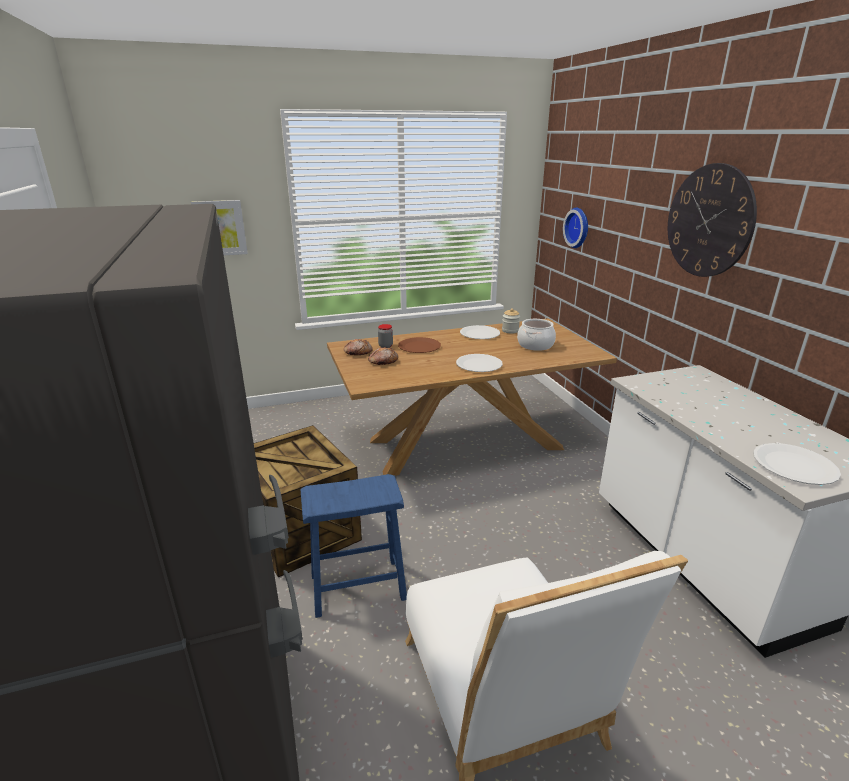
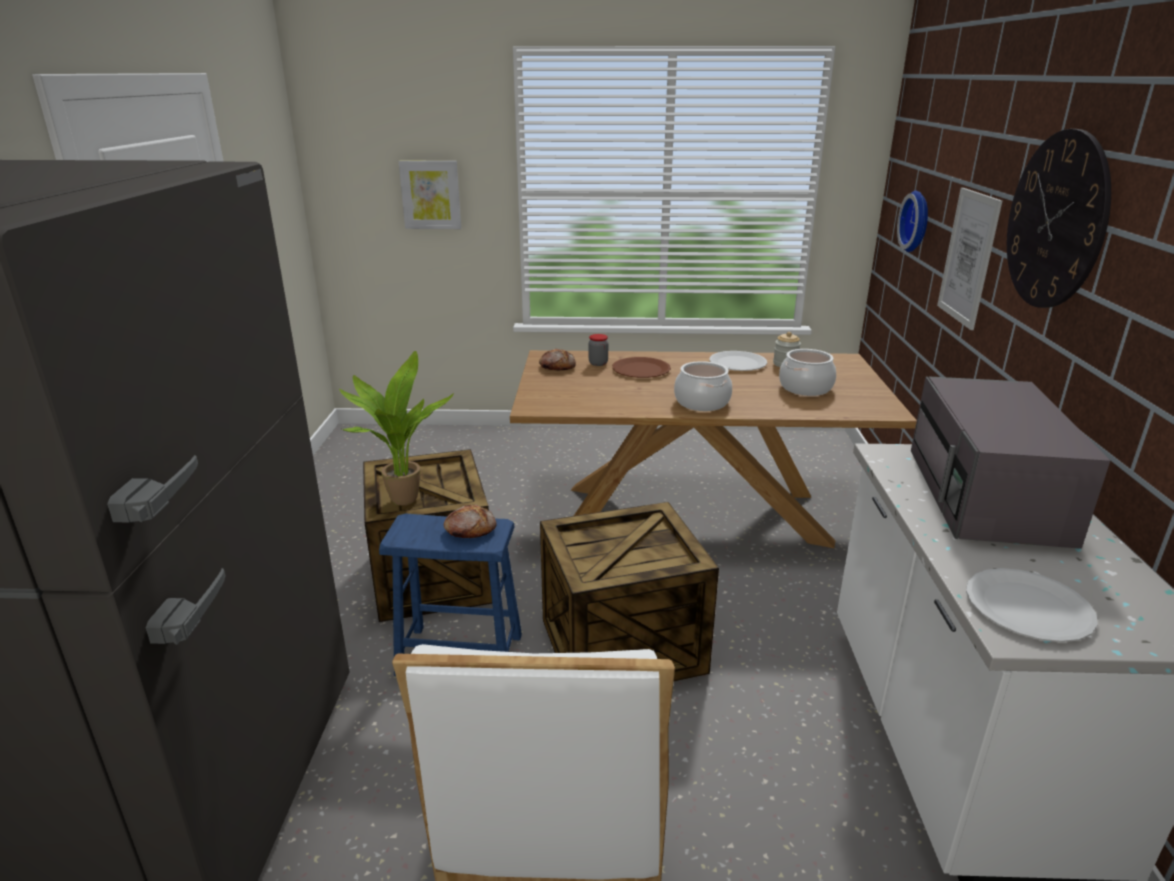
camera: 20 degrees right, 0 degrees up
(281, 475) = (401, 499): none -> potted plant
(383, 361) = (579, 382): bread -> bread (470, 529)
(471, 550) = (622, 647): none -> crate
(479, 364) = (702, 402): white plate -> cooking pot
(631, 248) = (968, 257): none -> picture
(712, 399) = (987, 495): none -> grey microwave

